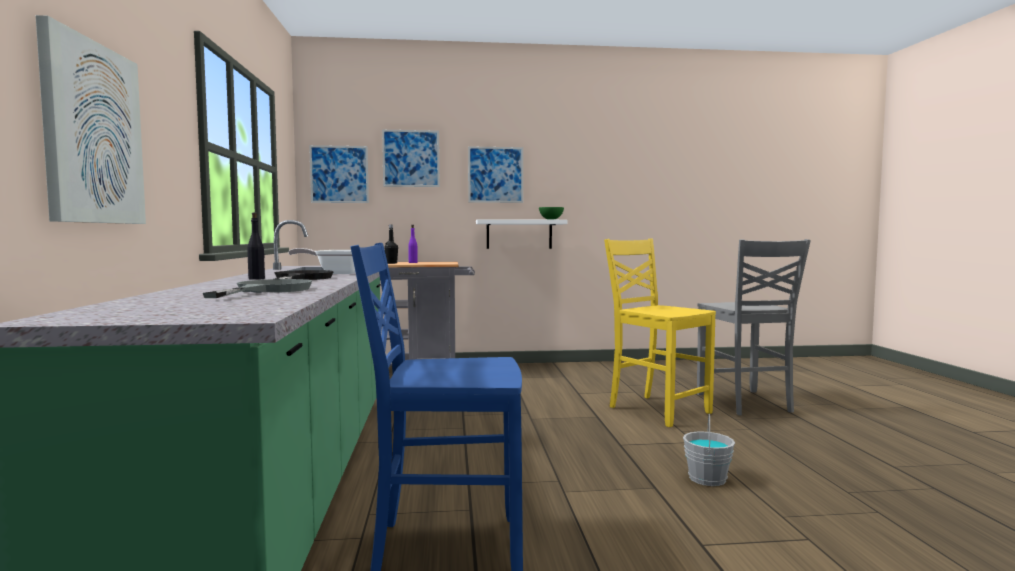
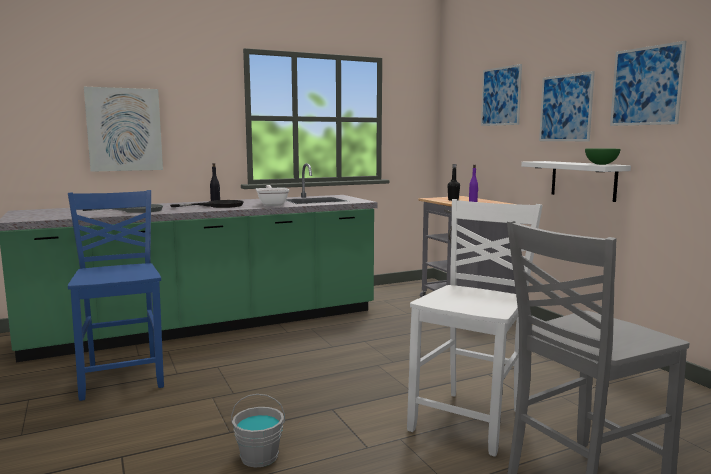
camera: 70 degrees right, 5 degrees up
(339, 174) = (457, 115): picture -> picture (646, 86)
(657, 410) = (470, 420): yellow chair -> white chair

